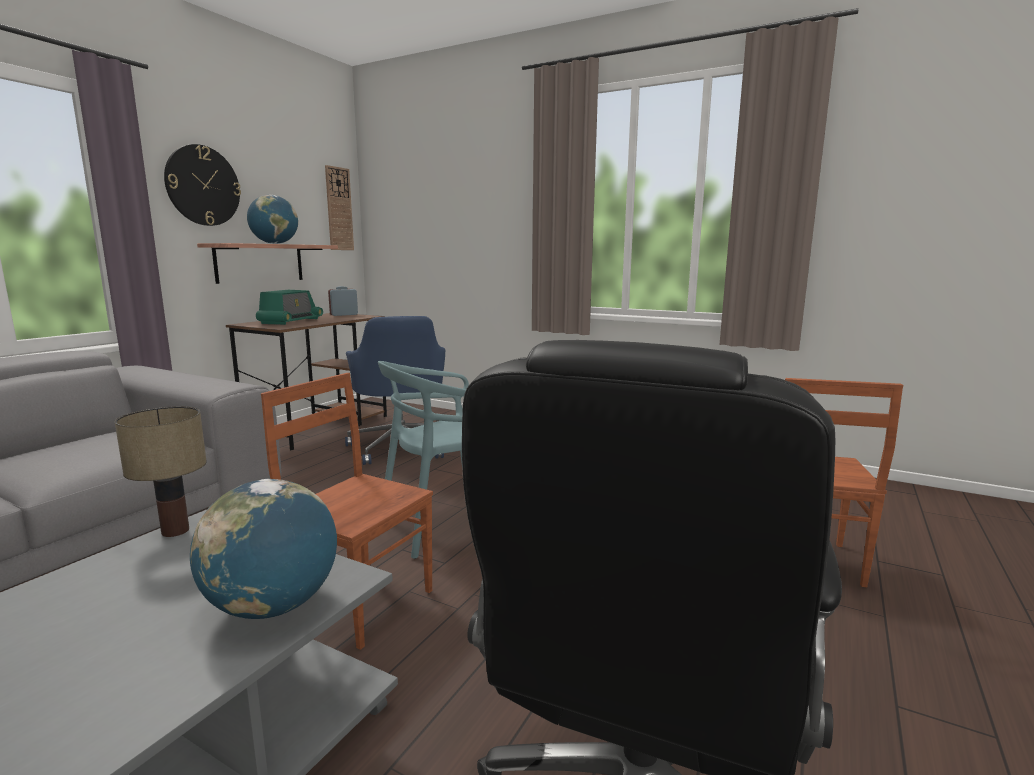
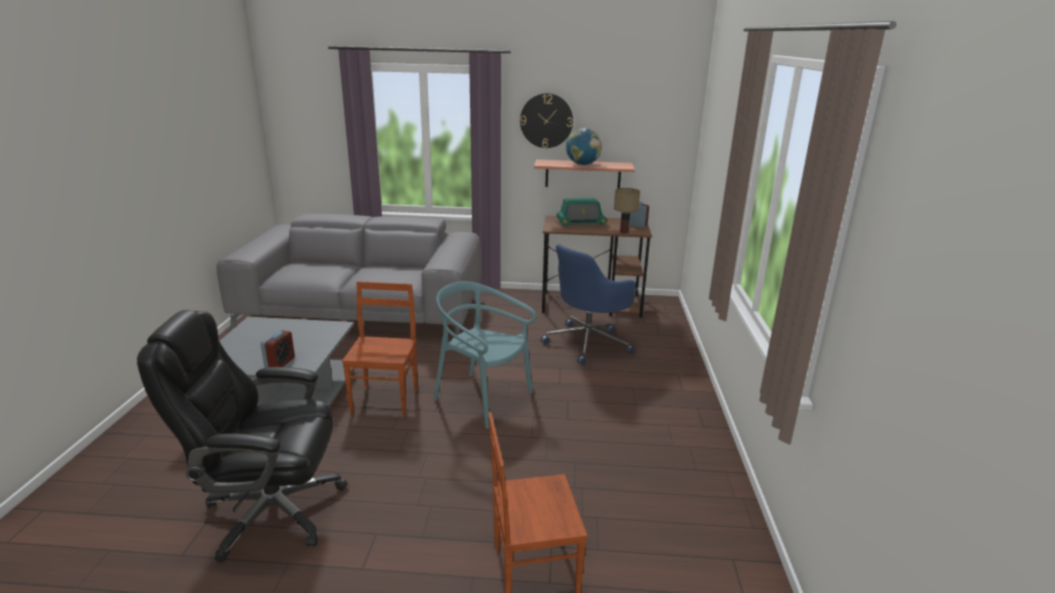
camera: 65 degrees right, 10 degrees up
(177, 531) = (331, 324): table lamp -> table lamp (624, 232)
(273, 606) = (280, 363): globe -> alarm clock
(339, 209) = (671, 132): wall clock -> none

